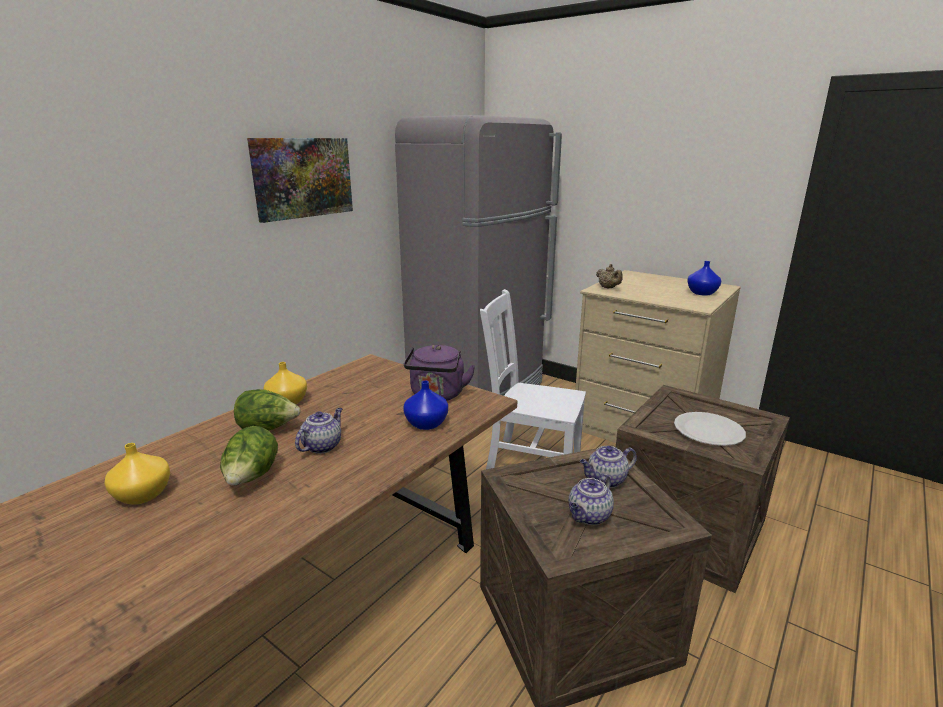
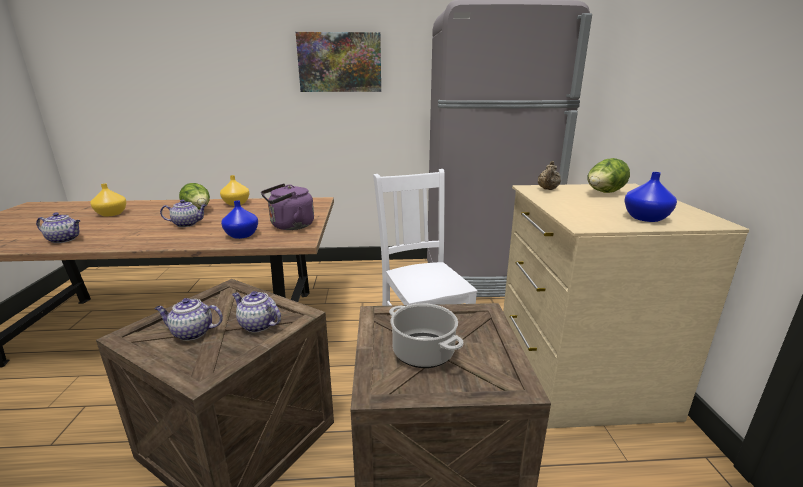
camera: 50 degrees right, 0 degrees up
(222, 548) = (65, 239): none -> teapot
(252, 478) = (138, 224): lettuce -> lettuce (604, 193)
(708, 430) = (422, 352): white plate -> cooking pot

